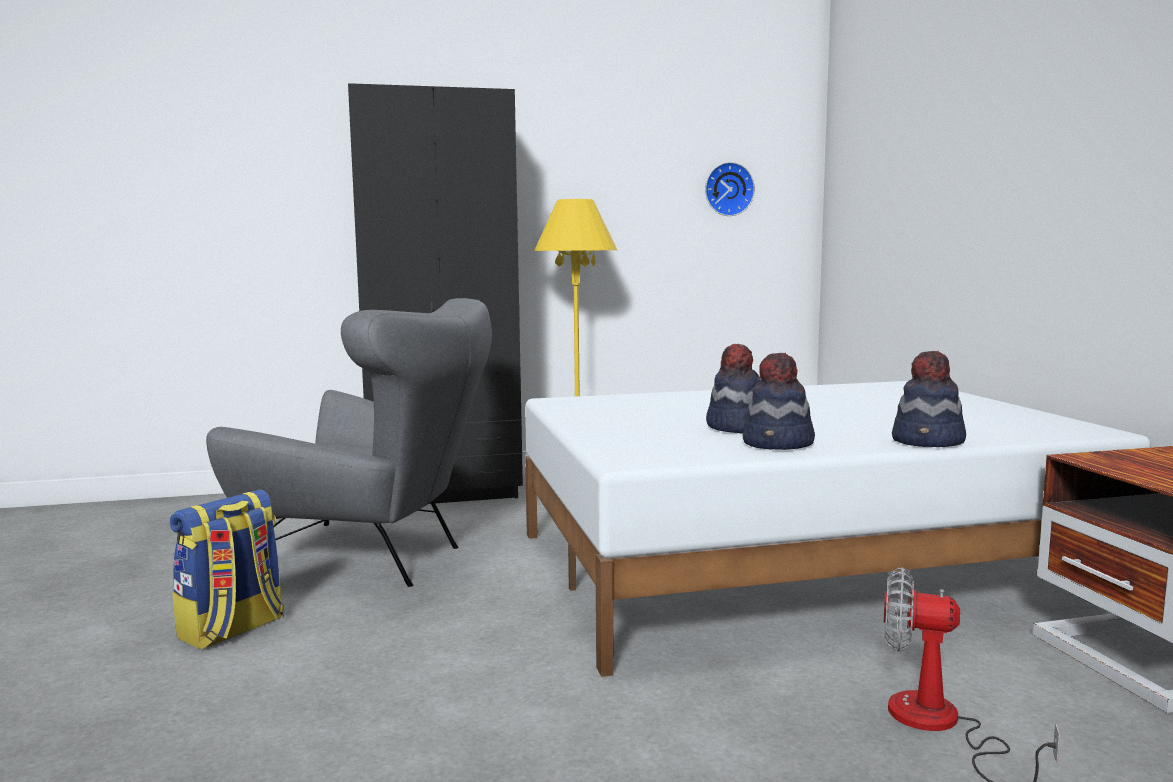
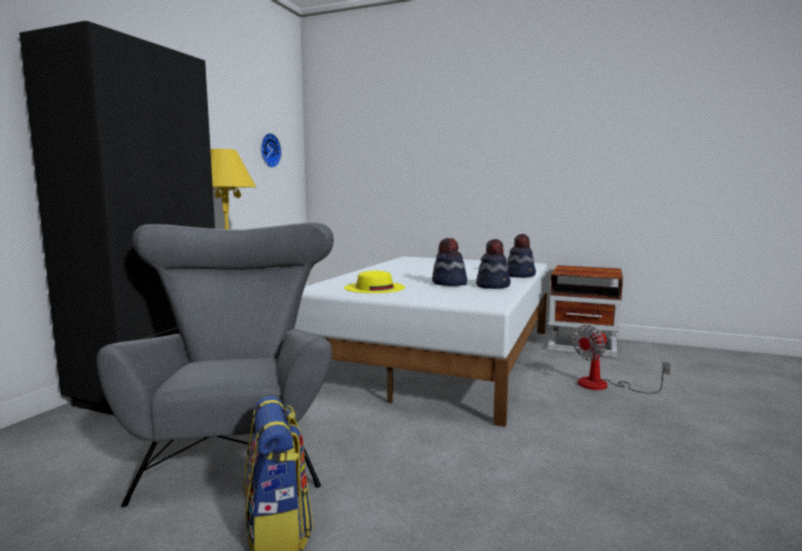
camera: 55 degrees left, 0 degrees up
(375, 559) = (237, 442): grey armchair -> grey armchair turned 60 degrees counterclockwise
(623, 412) = (374, 287): none -> yellow hat

